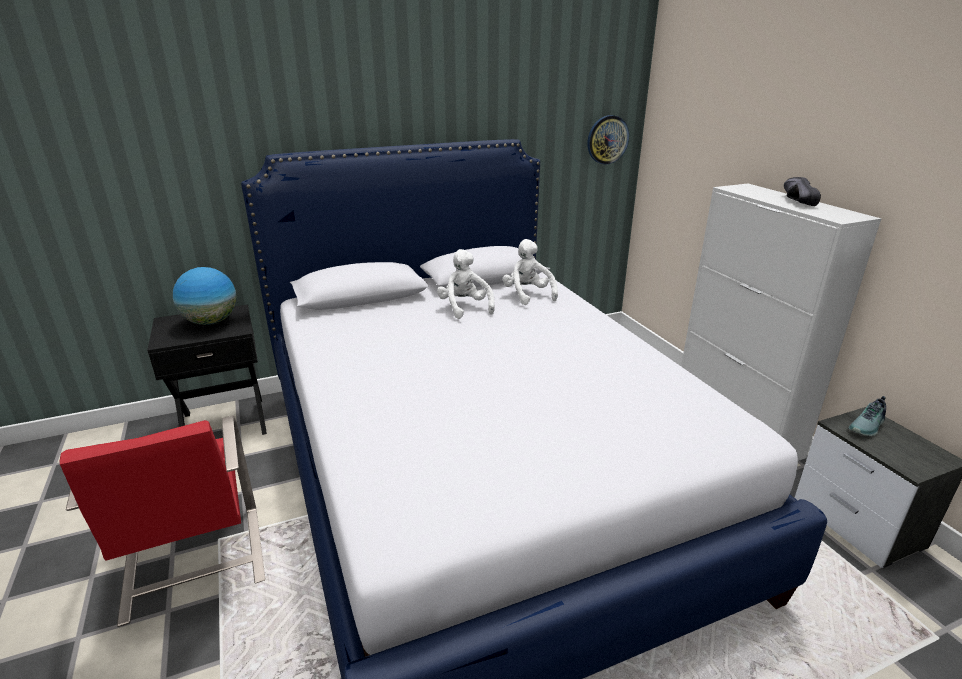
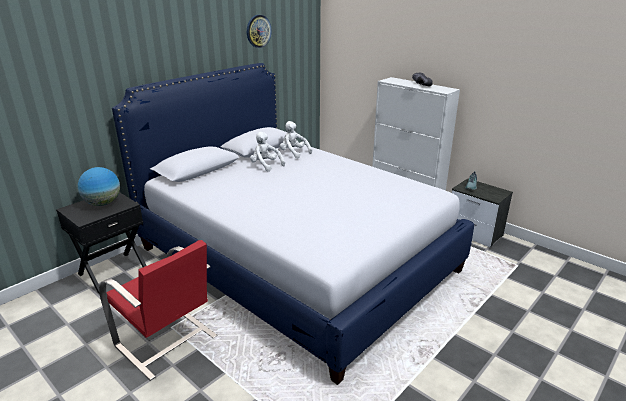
camera: 25 degrees left, 0 degrees up
(607, 139) = (304, 57): wall clock -> wall clock (258, 31)

